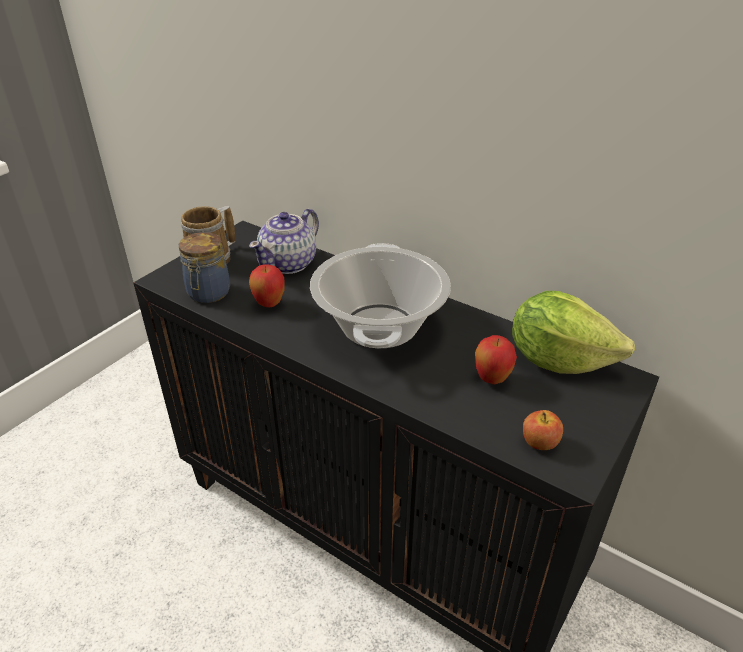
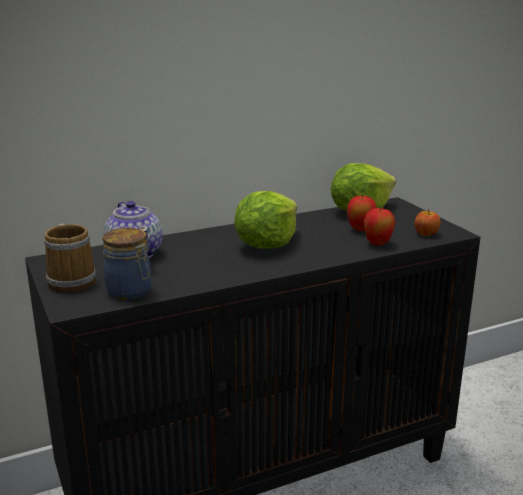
camera: 60 degrees left, 15 degrees down
(269, 304) = (184, 272): apple -> apple (377, 244)
(379, 326) = (267, 244): cooking pot -> lettuce

